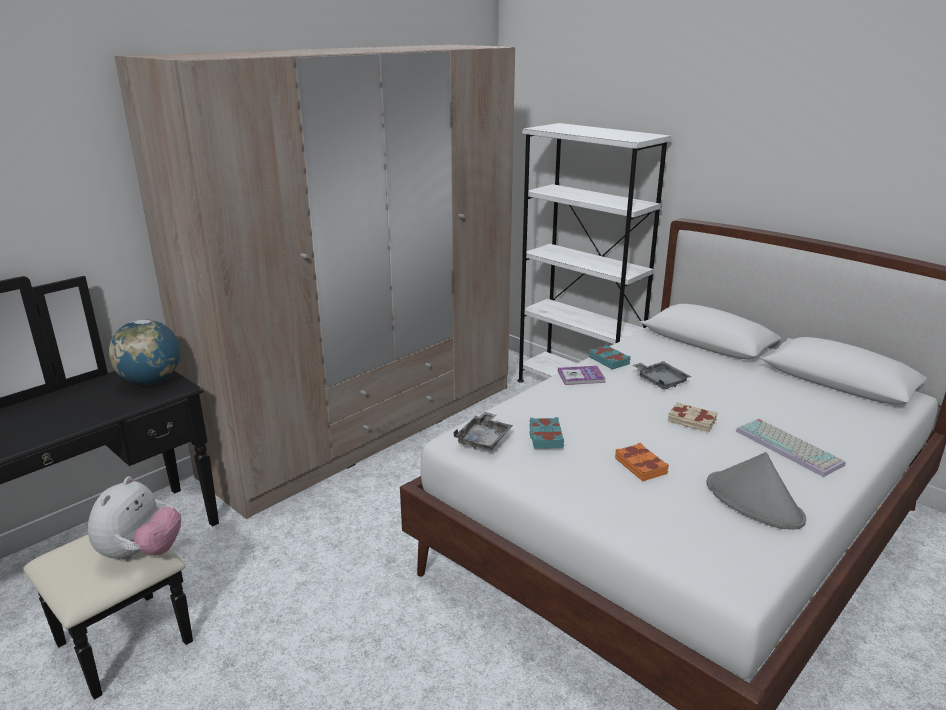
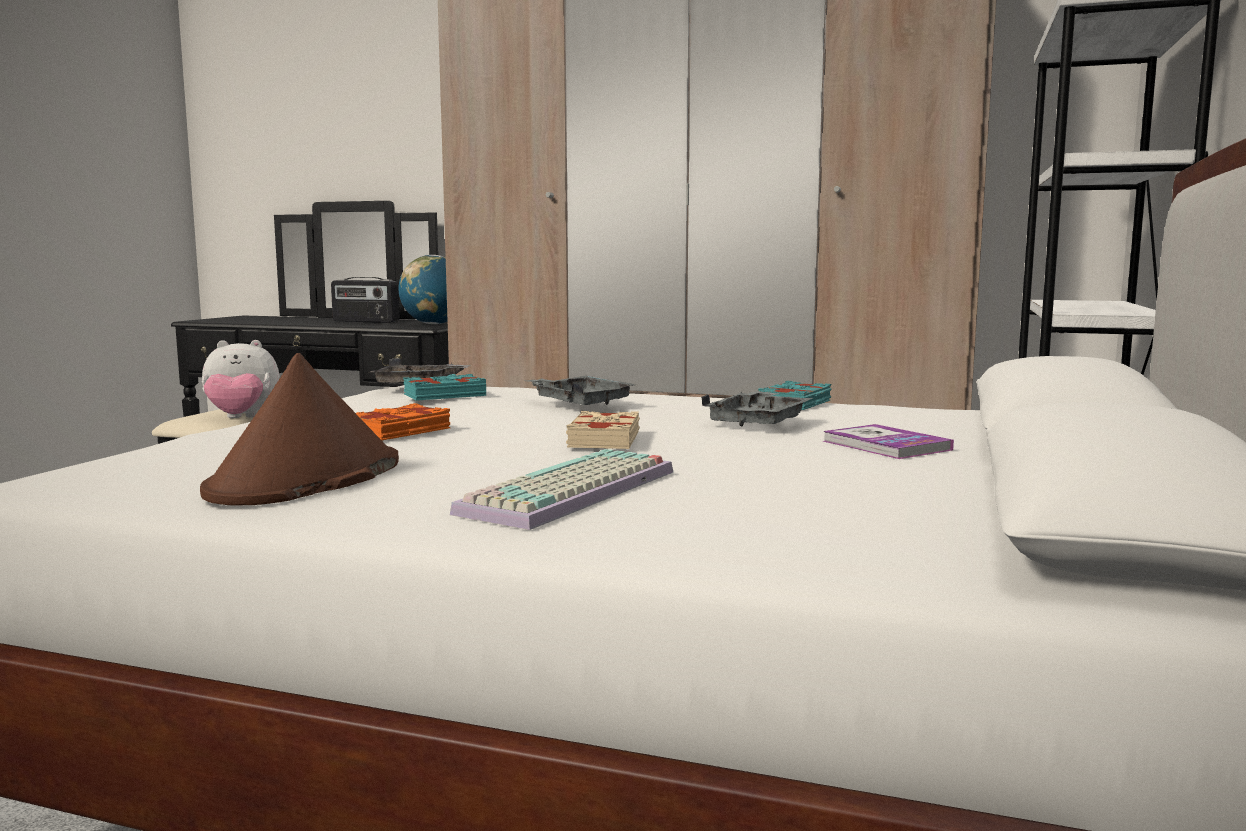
camera: 65 degrees right, 15 degrees down
(63, 406) = (365, 321): none -> radio
(581, 377) = (695, 398): book -> book (886, 445)
(591, 406) = (580, 402): none -> grey tray
(754, 502) = (306, 479): grey hat -> brown hat

